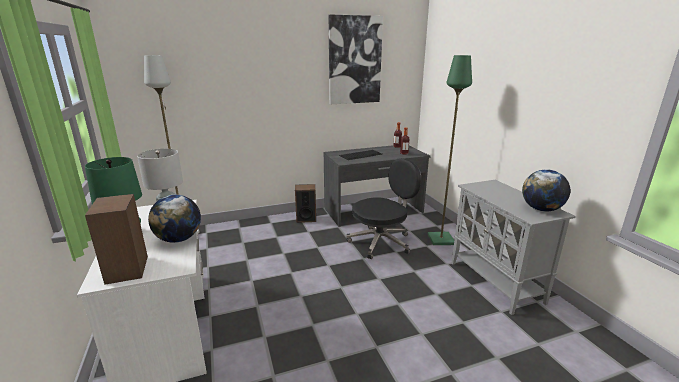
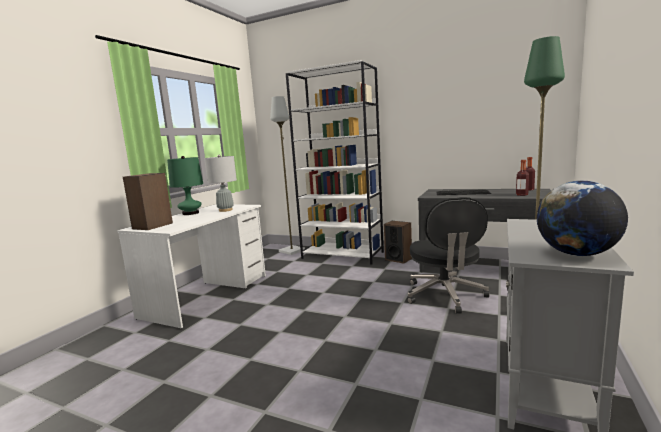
camera: 45 degrees right, 10 degrees down
(179, 239) = (203, 219): globe -> none
(251, 227) = (343, 255): none -> white bookcase
(354, 60) = (469, 84): picture -> none
(381, 242) = (445, 295): black office chair -> black office chair turned 75 degrees clockwise

